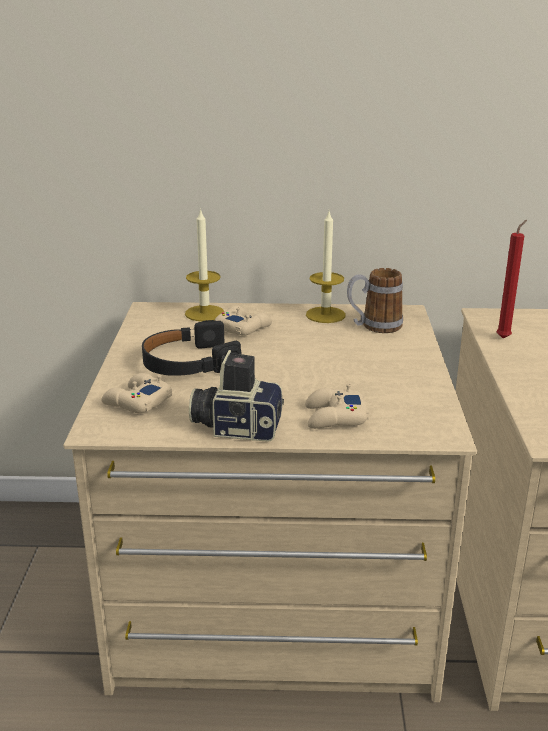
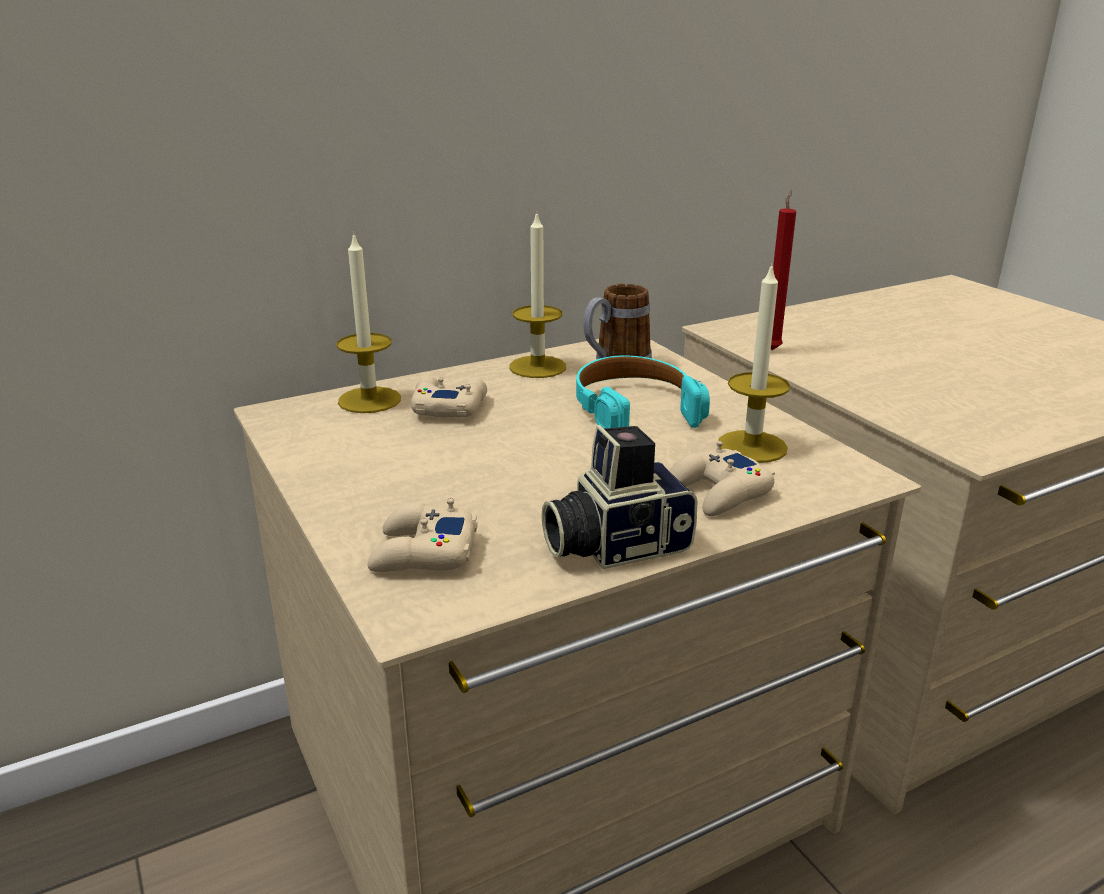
camera: 30 degrees left, 0 degrees up
(189, 363) = (432, 474): black headphones -> none
(351, 355) = (634, 409): none -> turquoise headphones
(394, 396) = (752, 446): none -> candle

